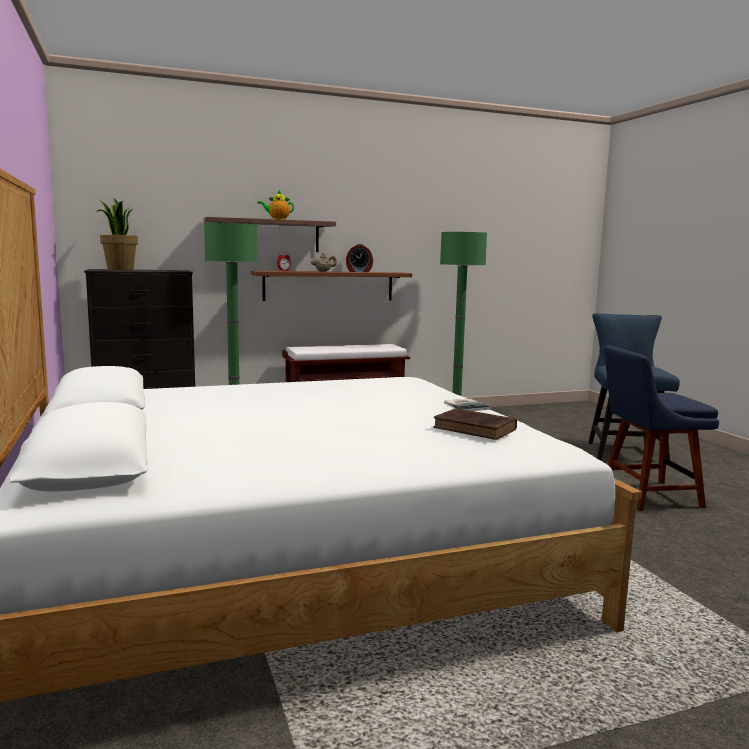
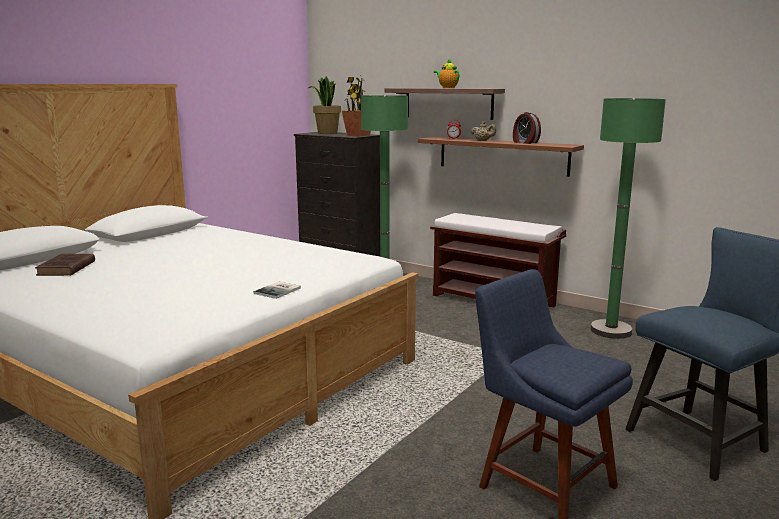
camera: 55 degrees right, 5 degrees up
(177, 270) = (358, 135): none -> potted plant
(476, 429) = (173, 304): brown book -> brown book (66, 269)

